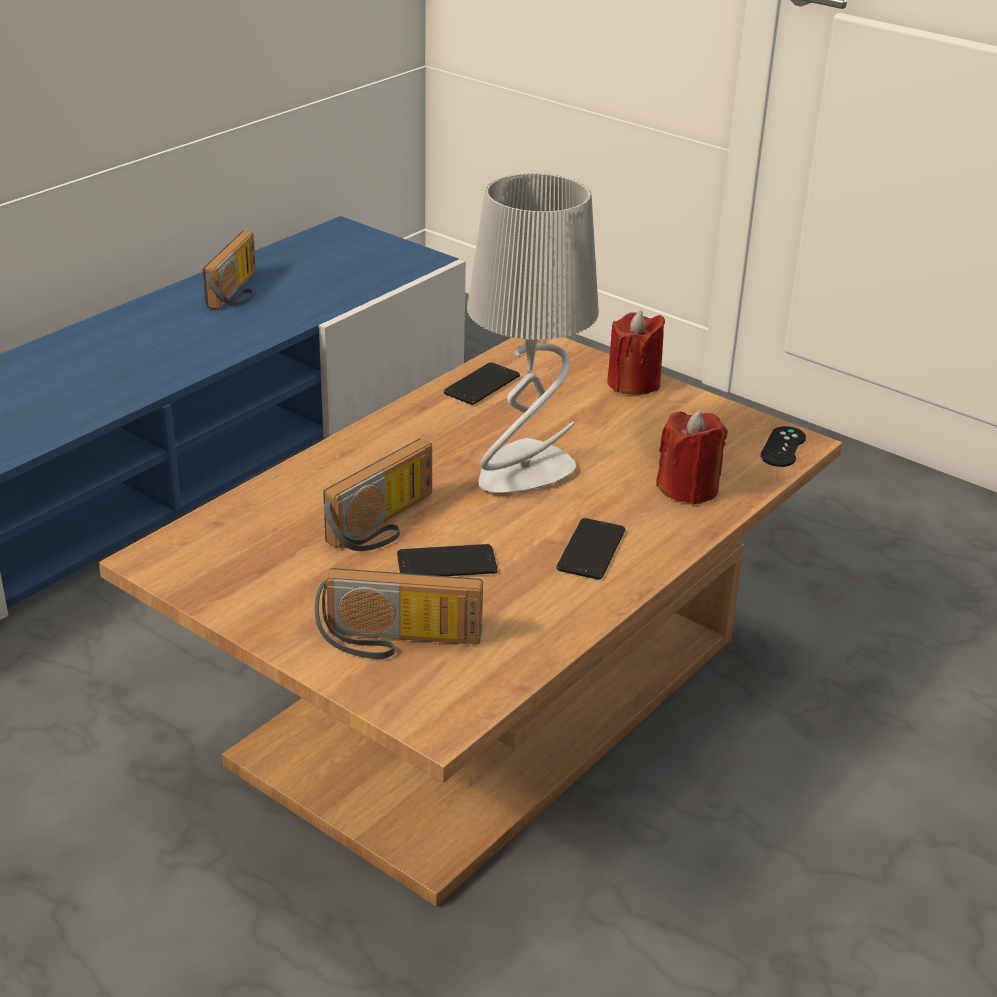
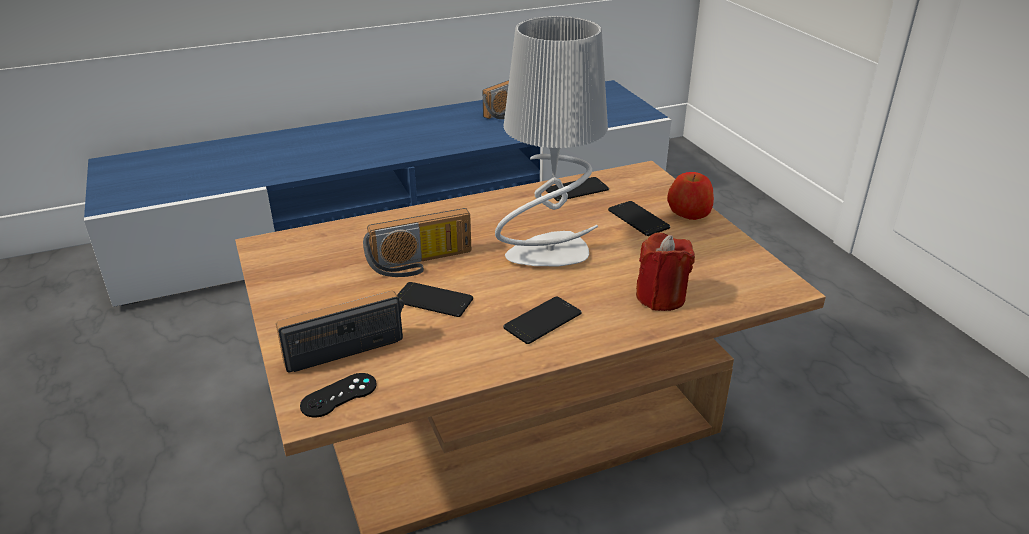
camera: 30 degrees right, 0 degrees up
(397, 643) = (345, 344): radio -> radio turned 120 degrees clockwise
(585, 404) = (638, 219): none -> phone
(633, 383) = (688, 213): red candle -> apple
(783, 447) = (768, 287): black game controller -> black game controller (339, 395)

